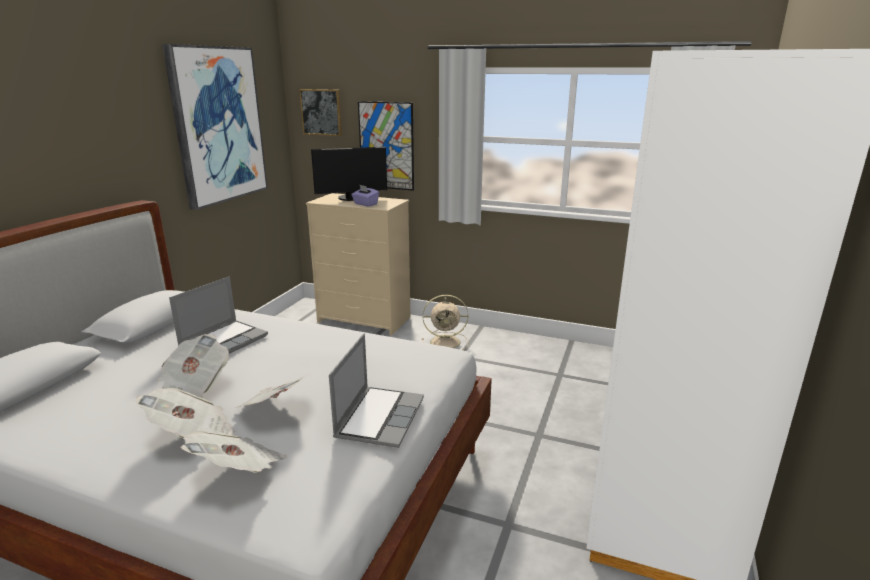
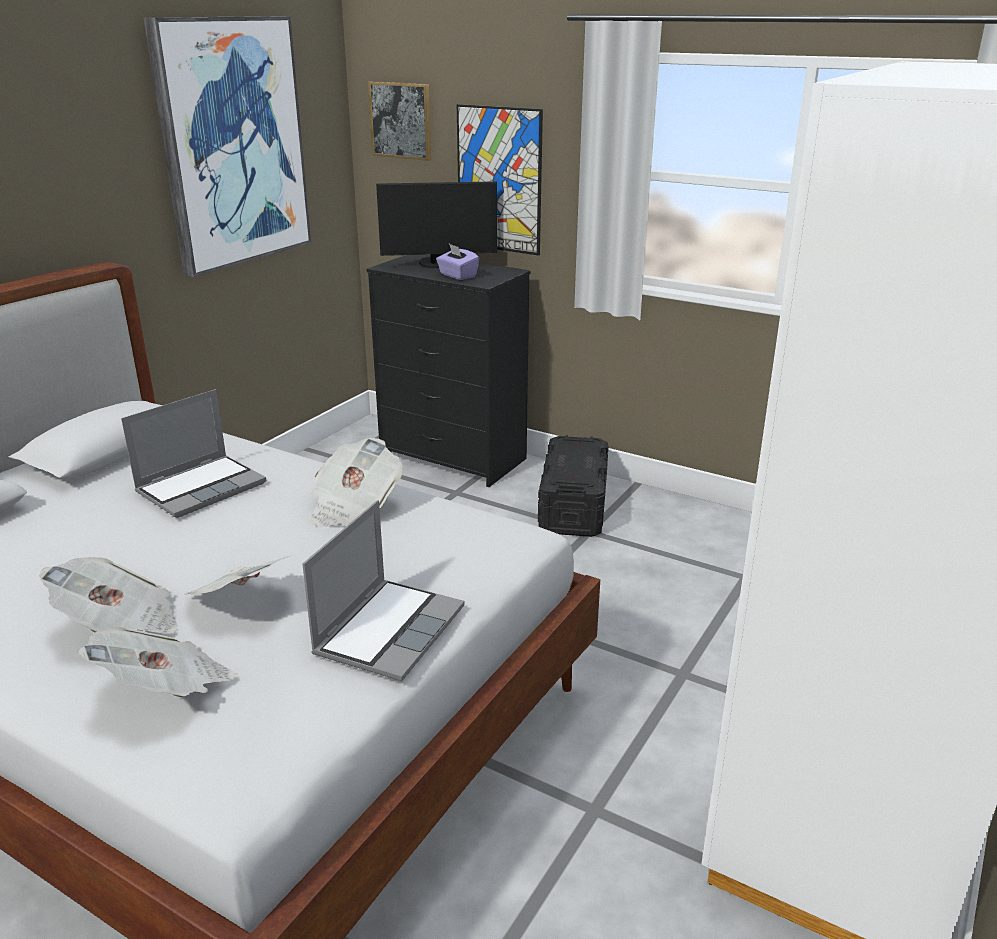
camera: 10 degrees right, 5 degrees up
(193, 387) = (140, 555): newspaper -> newspaper (354, 507)
(365, 319) = (454, 457): beige dresser -> black dresser
(446, 342) = (573, 506): beige fan -> black storage box

